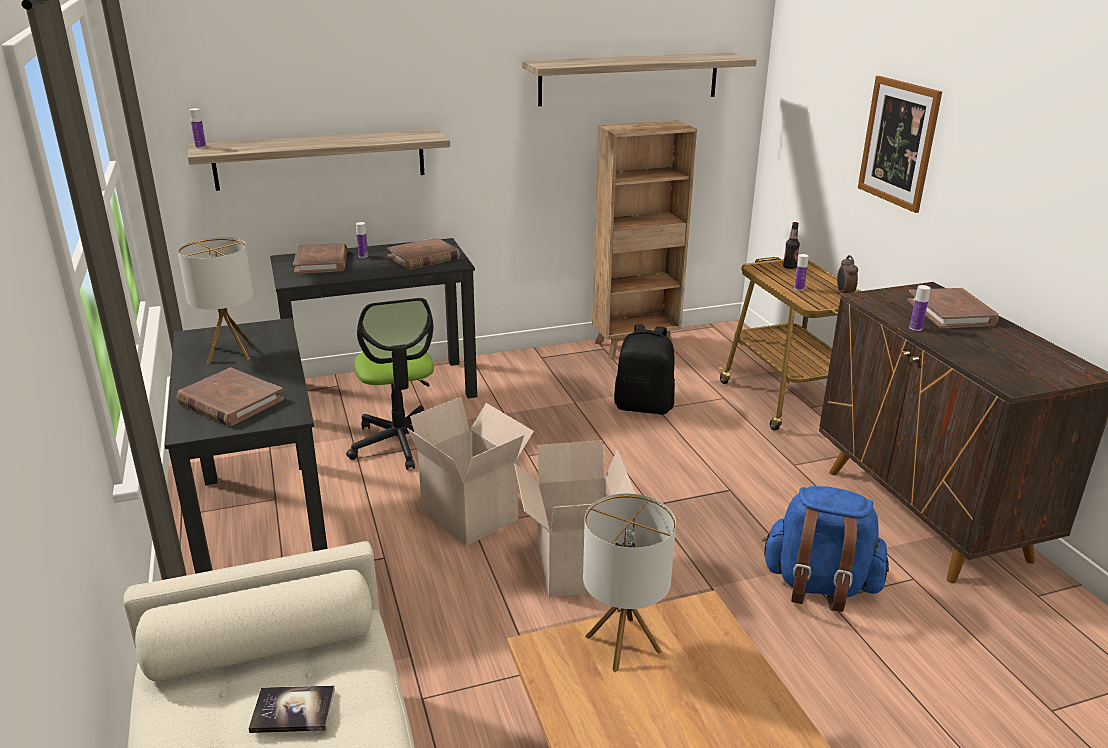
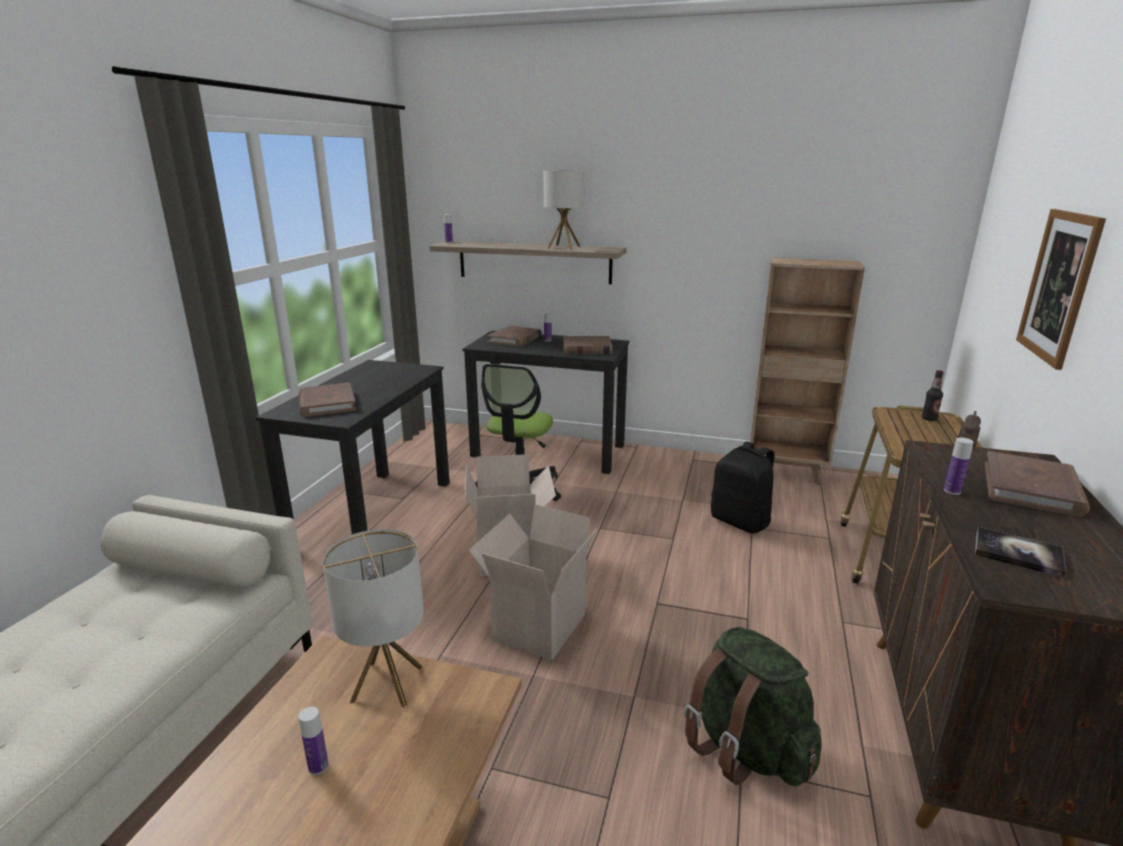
camera: 35 degrees right, 5 degrees down
(230, 353) = (374, 377): table lamp -> table lamp (563, 247)
(293, 711) = (140, 616): book -> book (1018, 553)
(629, 78) = (811, 217): shelf -> none
(799, 289) = (912, 438): bottle -> bottle (318, 766)
(819, 586) = (745, 748): blue backpack -> green backpack

